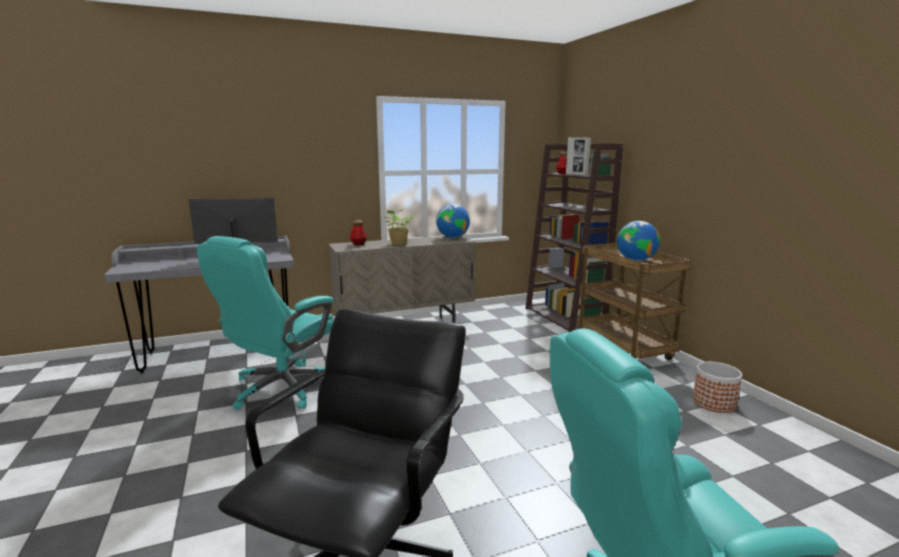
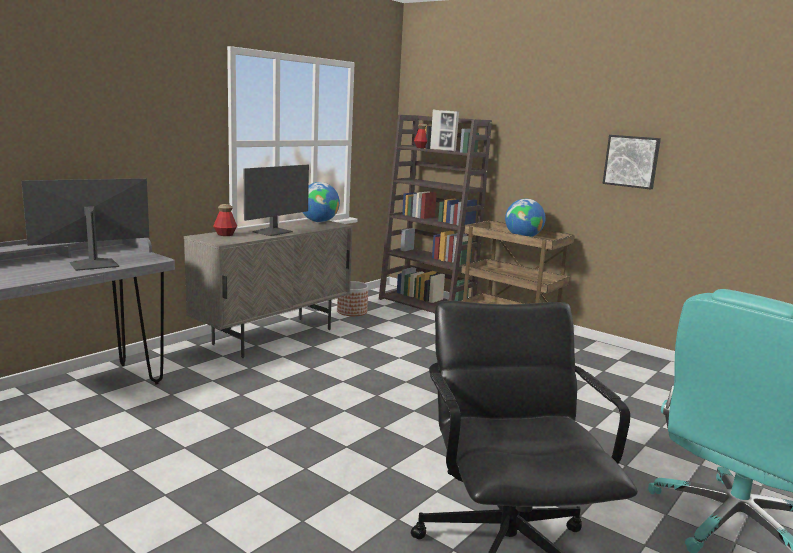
camera: 30 degrees left, 0 degrees up
(281, 389) = (209, 424): turquoise office chair -> none
(398, 244) = (273, 232): potted plant -> monitor
(714, 403) = (616, 361): planter -> planter (352, 311)
(753, 179) = (631, 161): none -> picture

